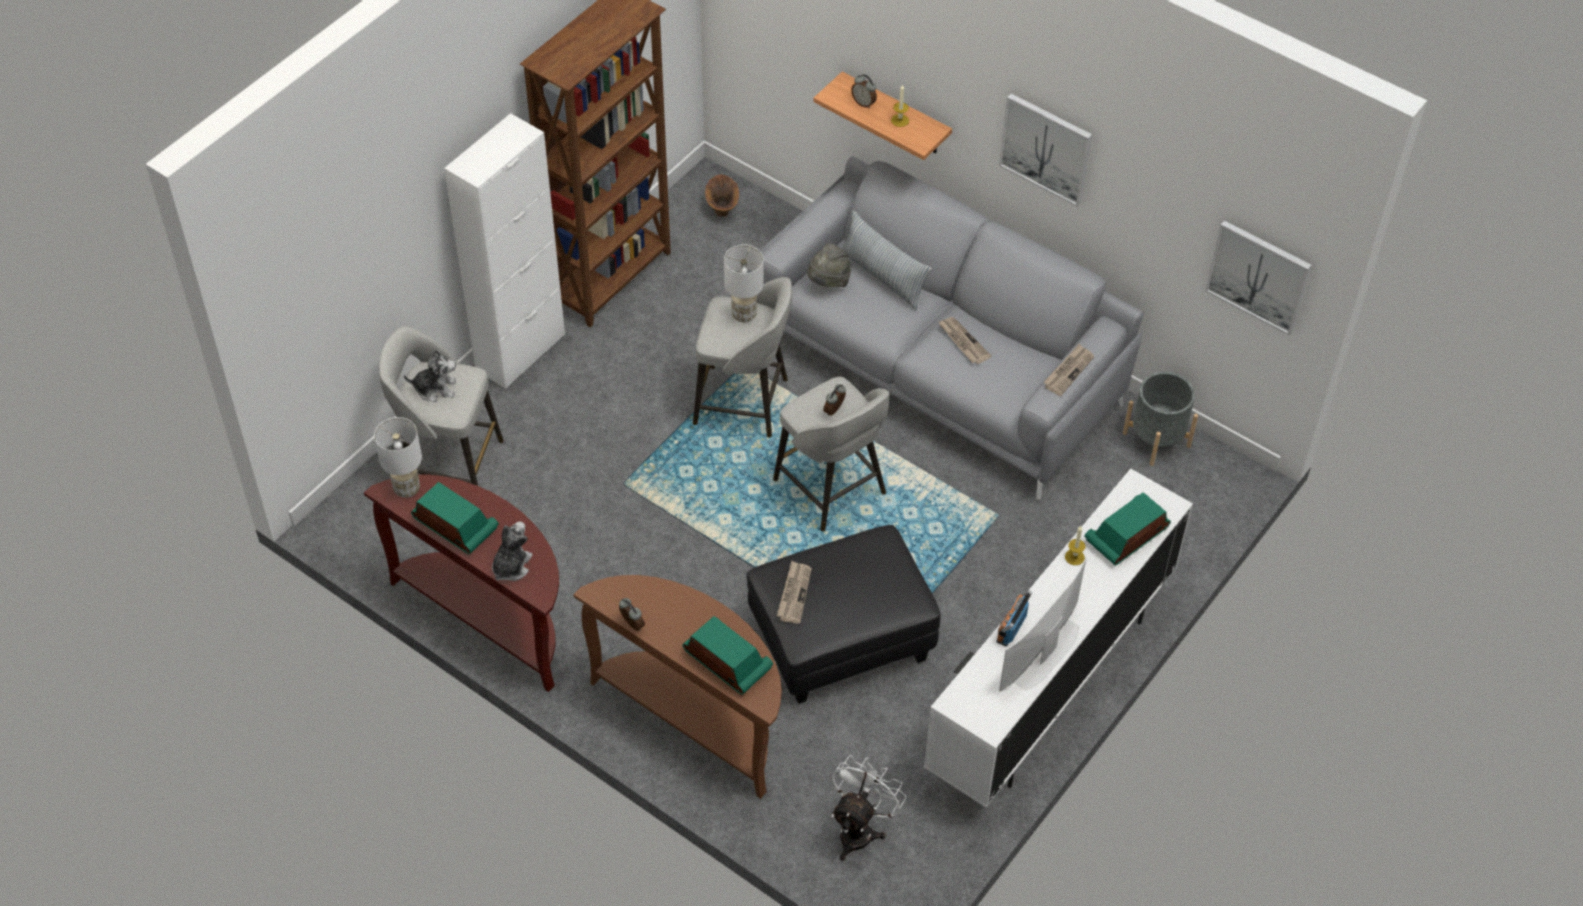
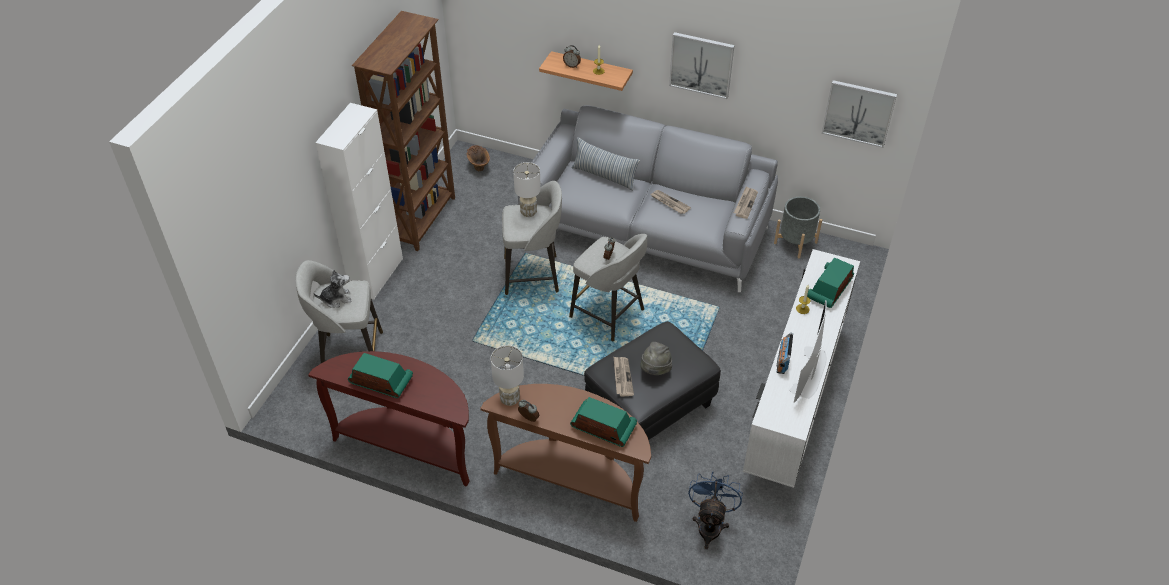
camera: 15 degrees left, 5 degrees down
(406, 489) = (338, 365): white table lamp -> white table lamp (509, 399)
(511, 566) = (430, 399): plush toy -> none
(828, 282) = (572, 185): grey hat -> grey hat (655, 370)
(860, 829) = (710, 525): white fan -> blue fan

